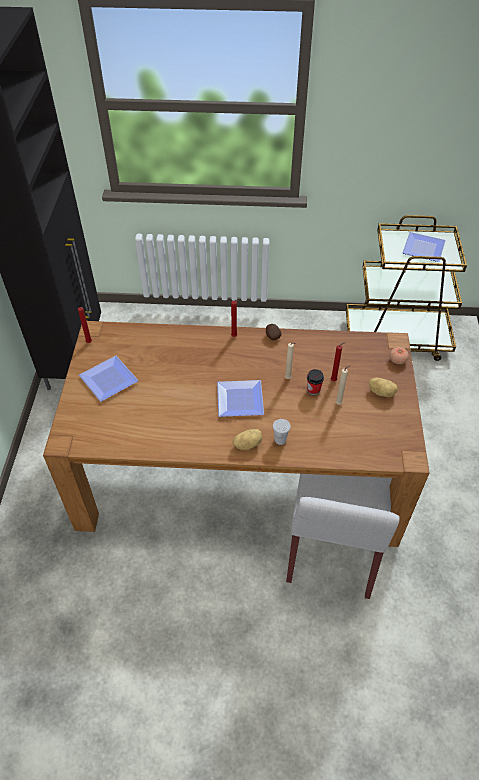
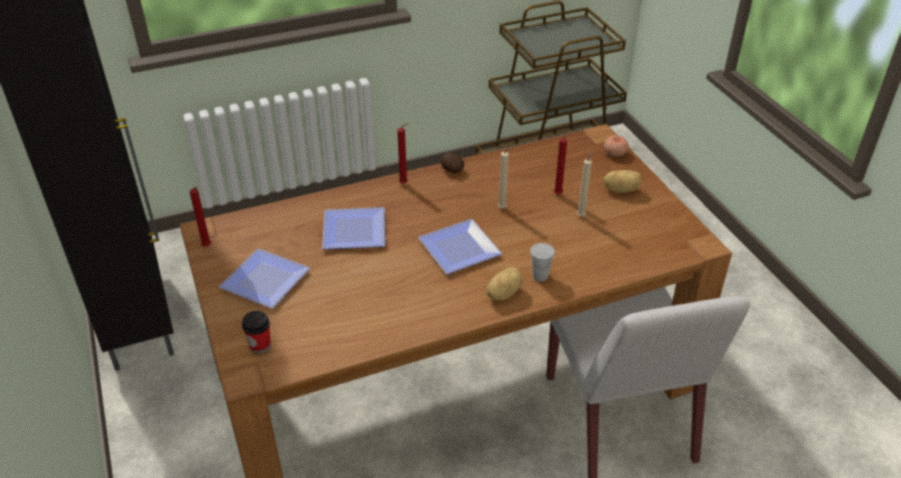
camera: 25 degrees left, 10 degrees down
(313, 390) = (541, 211): cup -> cup (260, 345)
(422, 247) = (563, 38): plate -> plate (352, 230)

